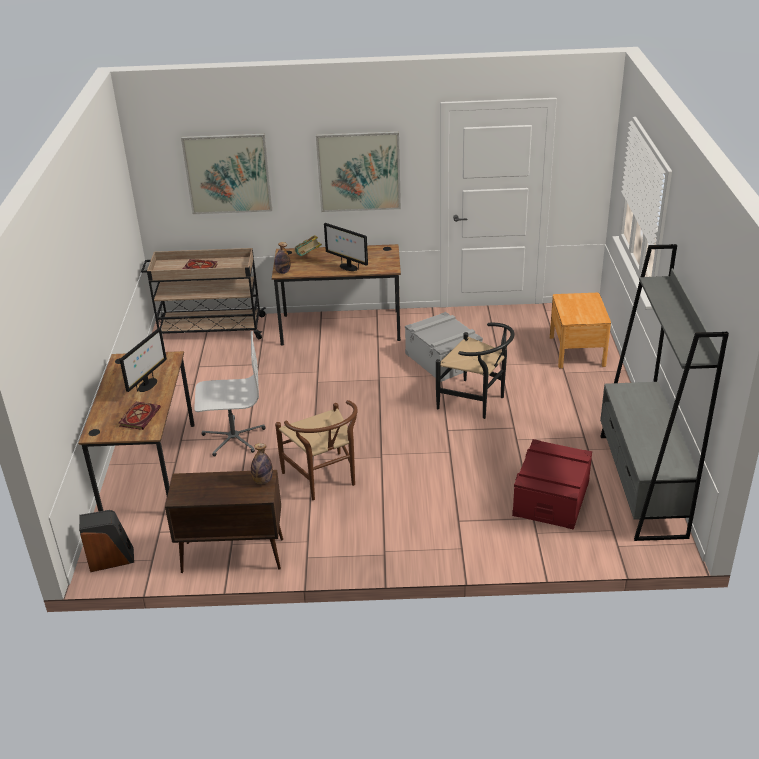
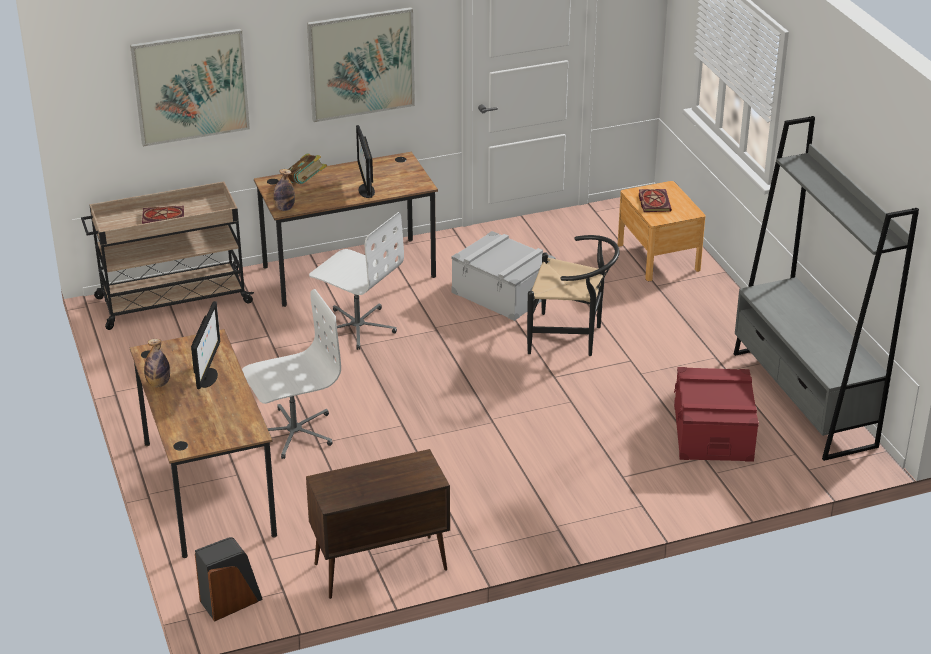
camera: 20 degrees left, 0 degrees up
(139, 416) = (225, 417): book -> book (653, 202)
(262, 481) = (421, 464): bottle -> bottle (158, 384)
(324, 368) = (357, 327): none -> white office chair
(324, 480) = (440, 461): brown chair -> none
(348, 267) = (366, 190): monitor -> monitor turned 60 degrees clockwise

